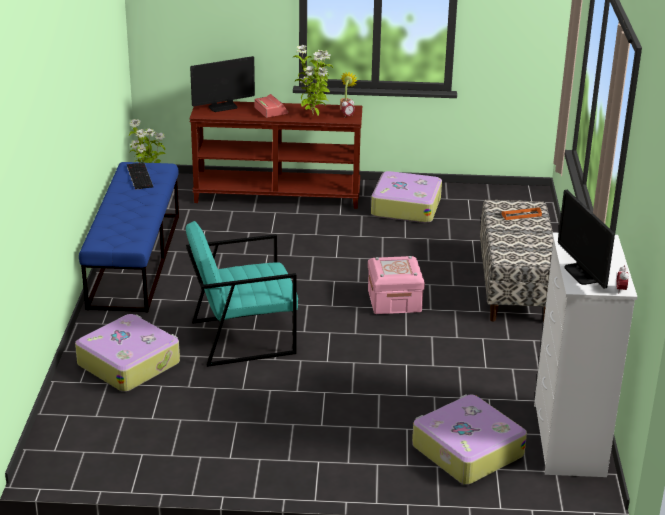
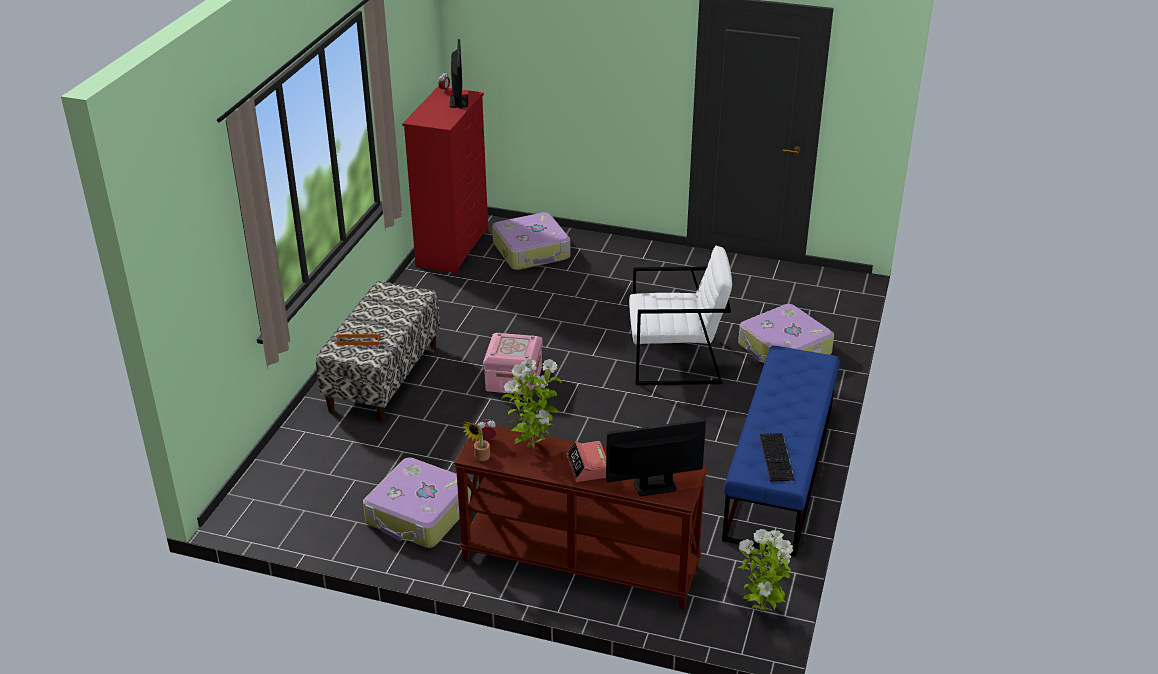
camera: 165 degrees left, 5 degrees up
(243, 337) = (676, 361): turquoise armchair -> white armchair
(568, 440) = (453, 248): white dresser -> red dresser

